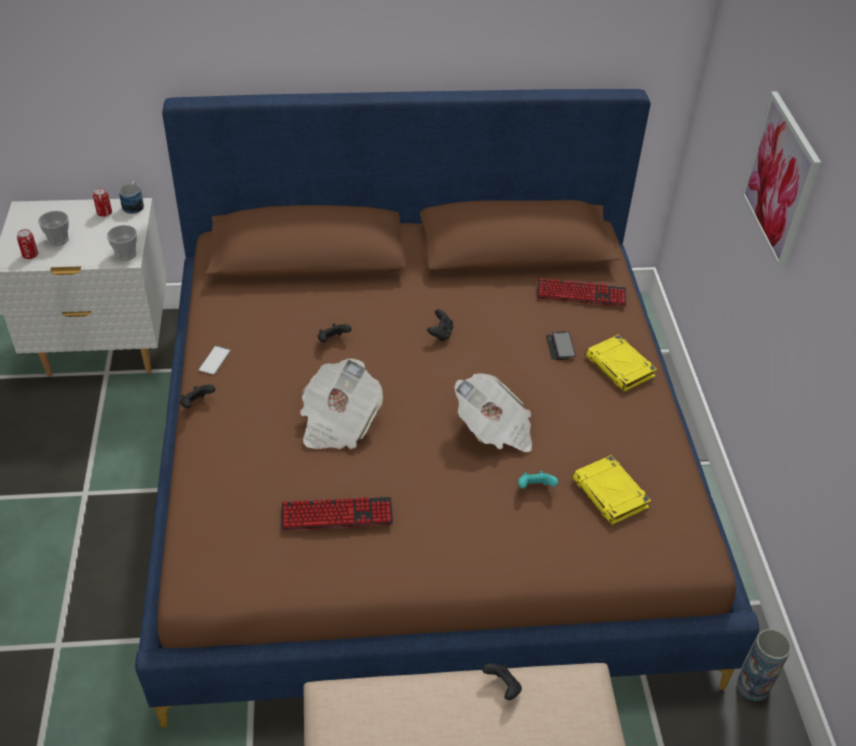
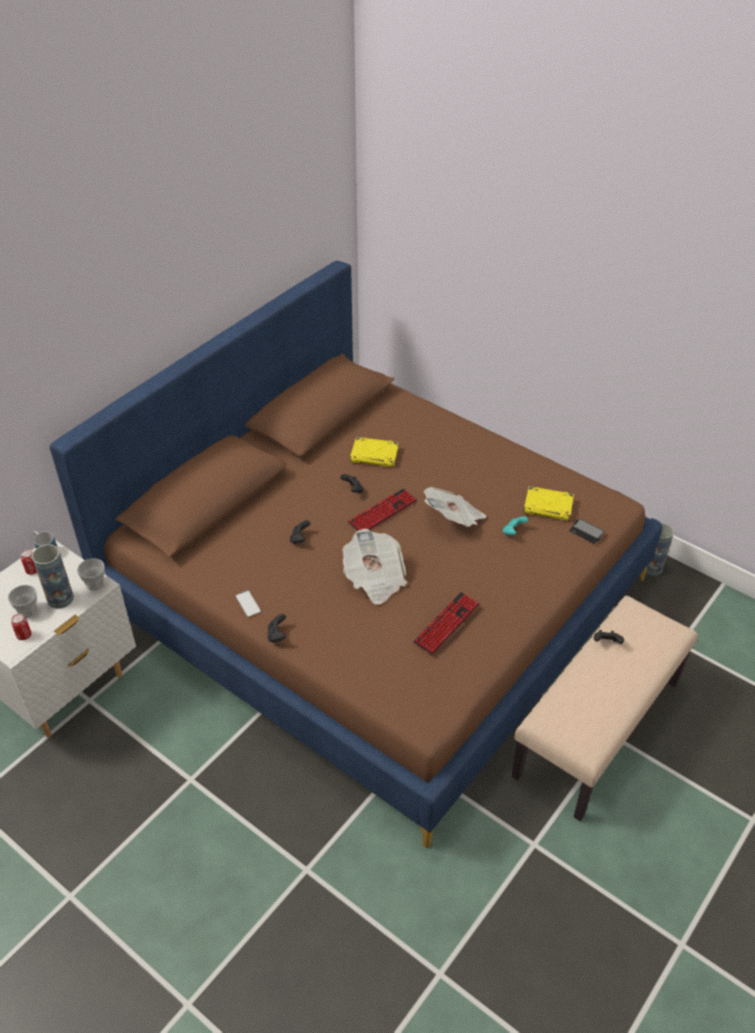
camera: 45 degrees left, 0 degrees up
(89, 247) = (60, 598): none -> vase
(560, 347) = (423, 450): phone -> phone (586, 532)
(581, 294) = (394, 414): keyboard -> keyboard (382, 512)
(620, 367) = (466, 440): yellow book -> yellow book (375, 455)
(780, 180) = (504, 269): picture -> none

